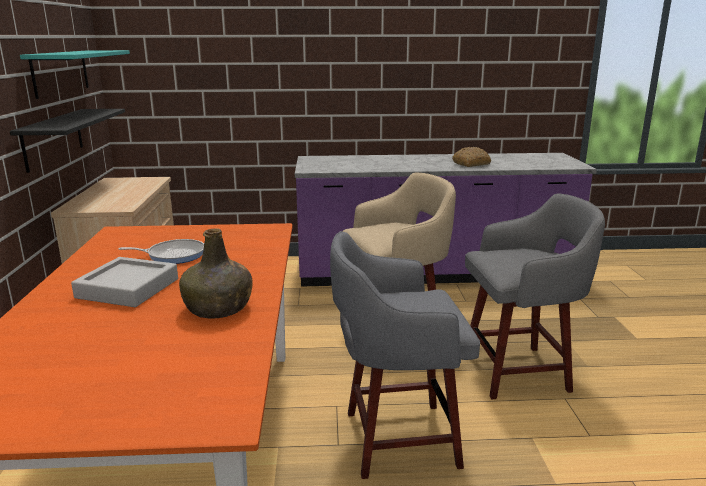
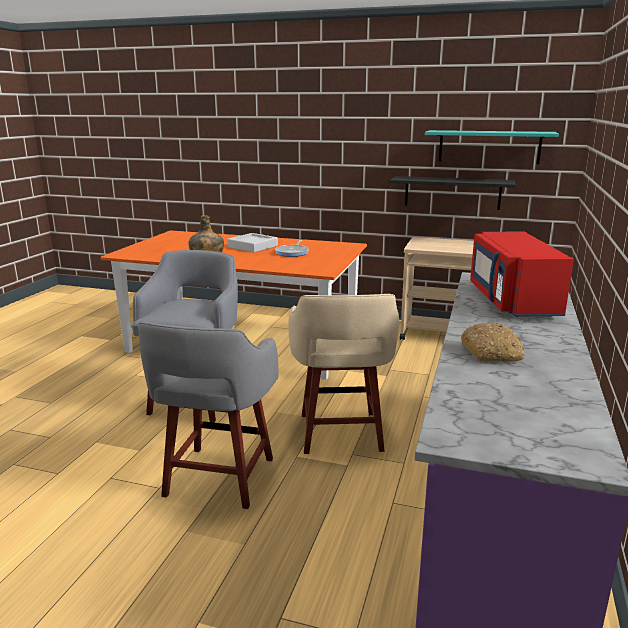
camera: 110 degrees right, 0 degrees up
(367, 163) = (511, 301): none -> red microwave

